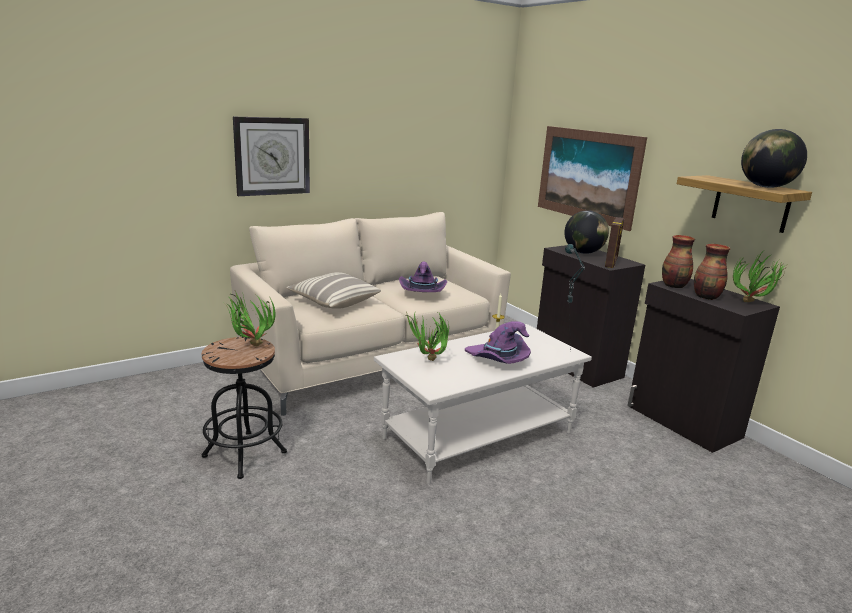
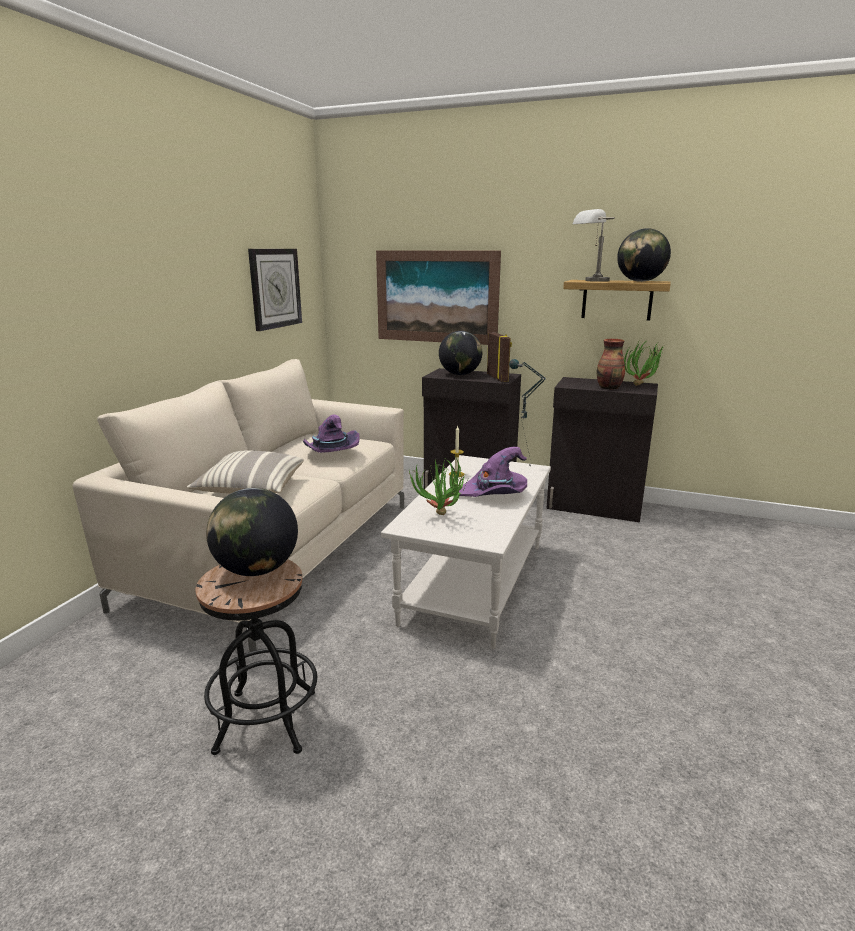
camera: 35 degrees left, 0 degrees up
(250, 346) = (257, 570): potted plant -> globe
(272, 156) = (94, 311): wall clock -> wall clock (275, 288)
(674, 286) = (574, 385): vase -> none
(710, 179) = (590, 281): none -> grey table lamp

